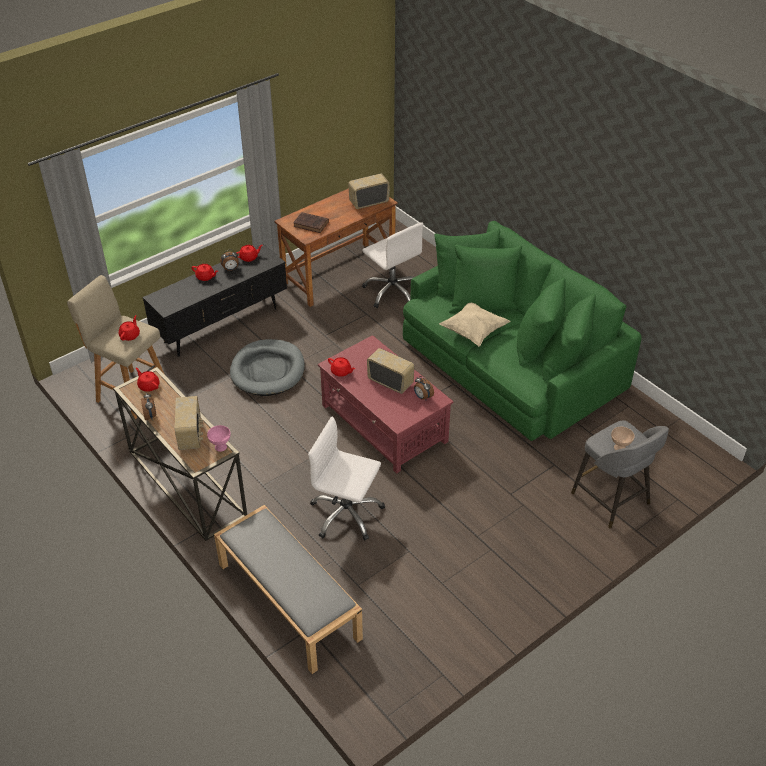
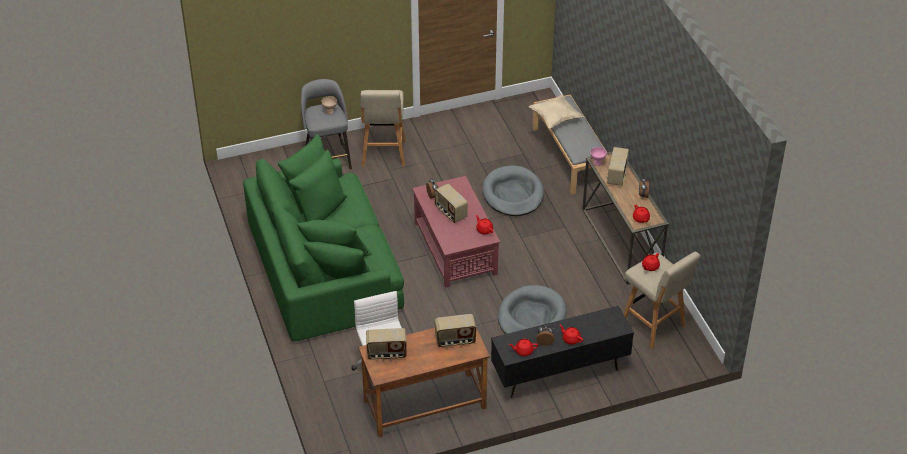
camera: 160 degrees left, 0 degrees up
(312, 224) = (455, 340): brown book -> radio
(346, 514) = (513, 194): white office chair -> grey dog bed
(473, 332) = (362, 232): beige pillow -> beige pillow (555, 118)
(545, 526) = (383, 155): none -> beige stool

